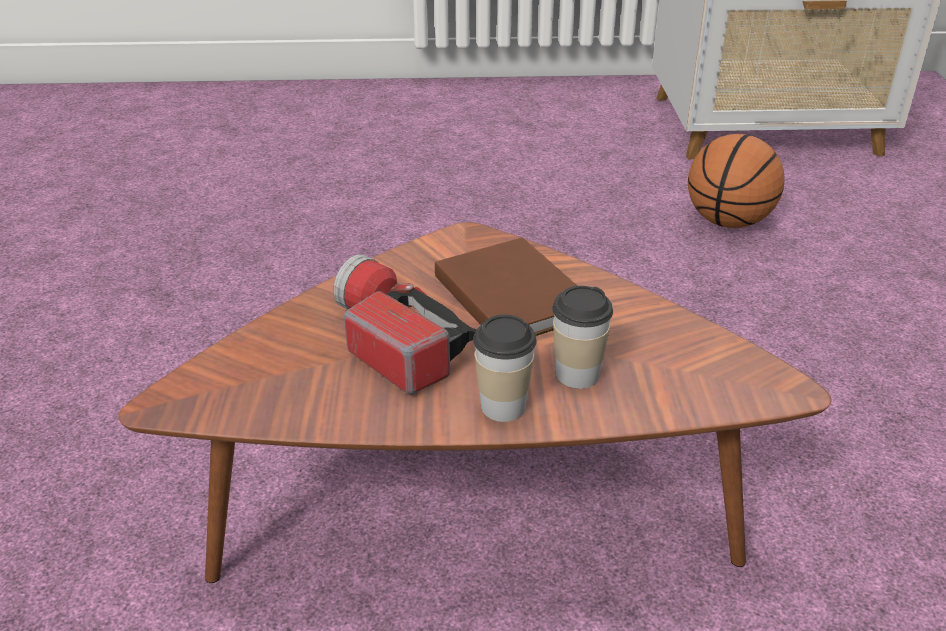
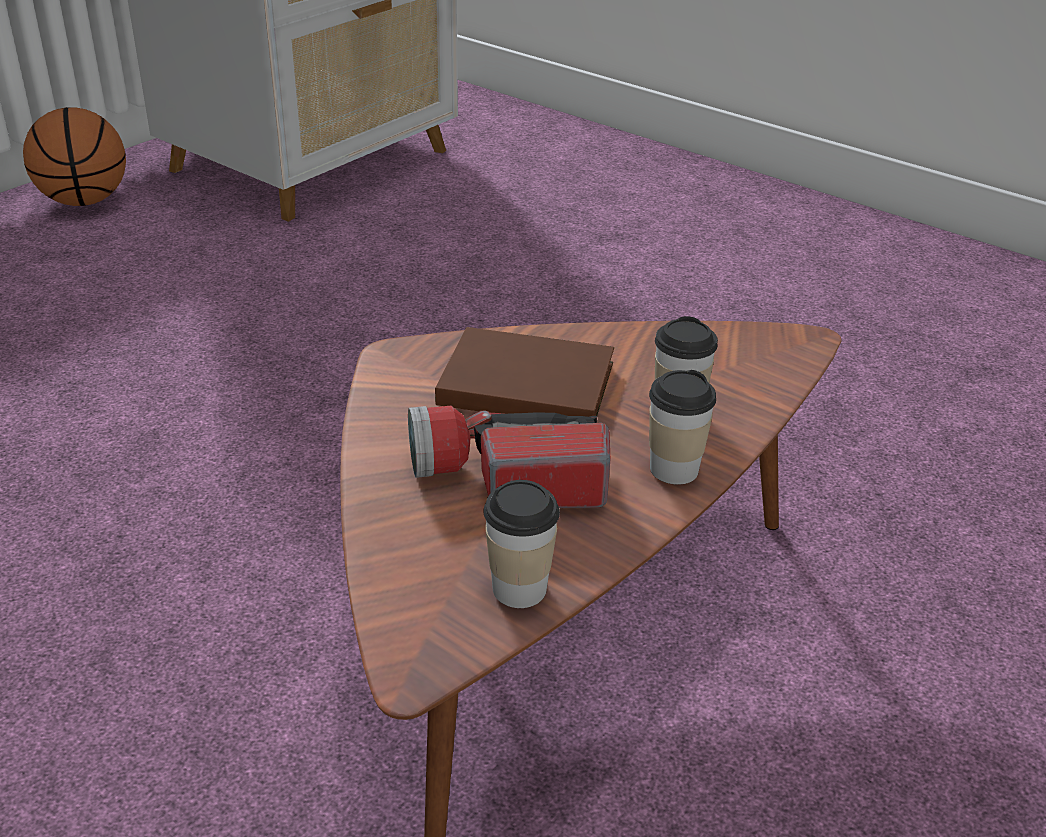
camera: 50 degrees left, 0 degrees up
(284, 405) = (519, 588): none -> cup
(728, 222) = (404, 265): basketball -> basketball (84, 201)

